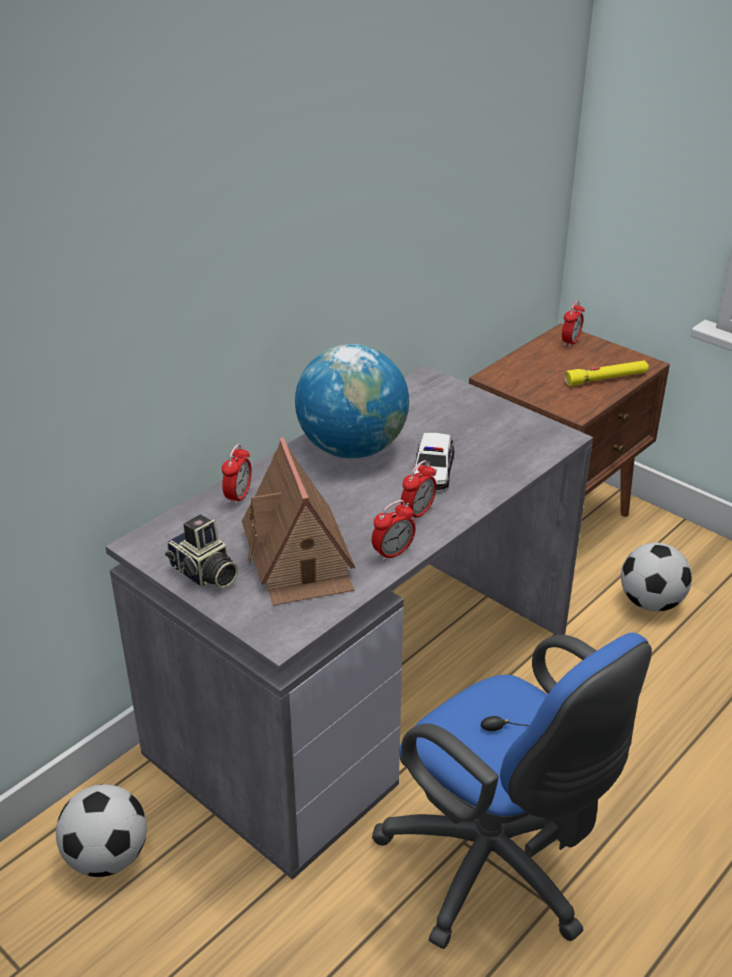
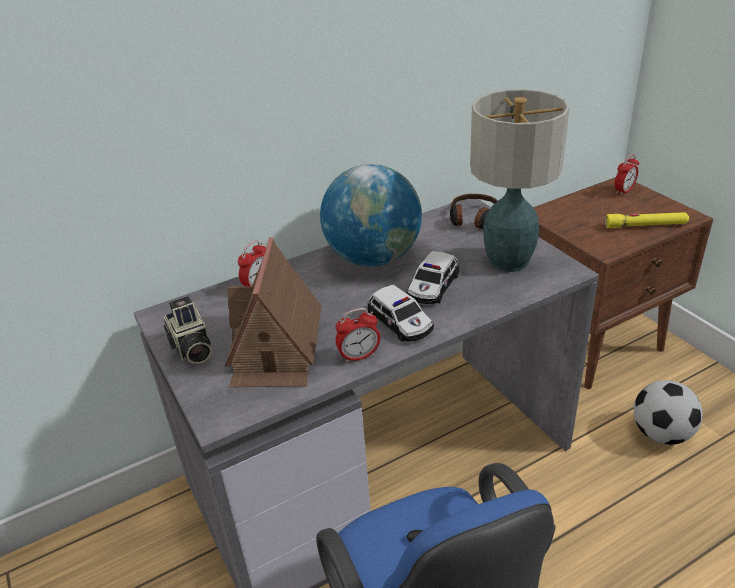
camera: 20 degrees right, 0 degrees up
(107, 857) = (124, 564): football -> none
(418, 513) = (400, 322): alarm clock -> toy car
(439, 392) = (473, 219): none -> headphones
(497, 434) = (507, 260): none -> table lamp

